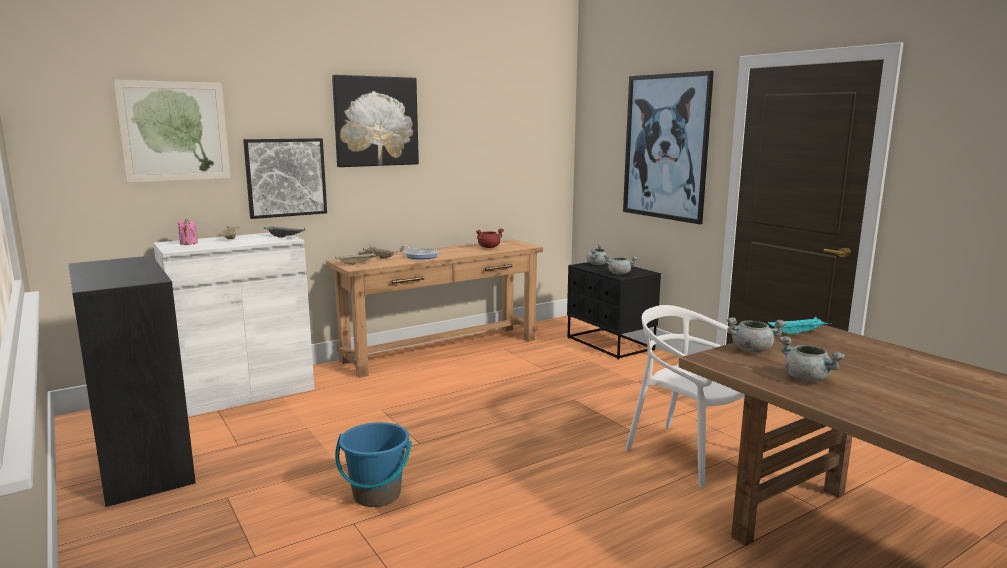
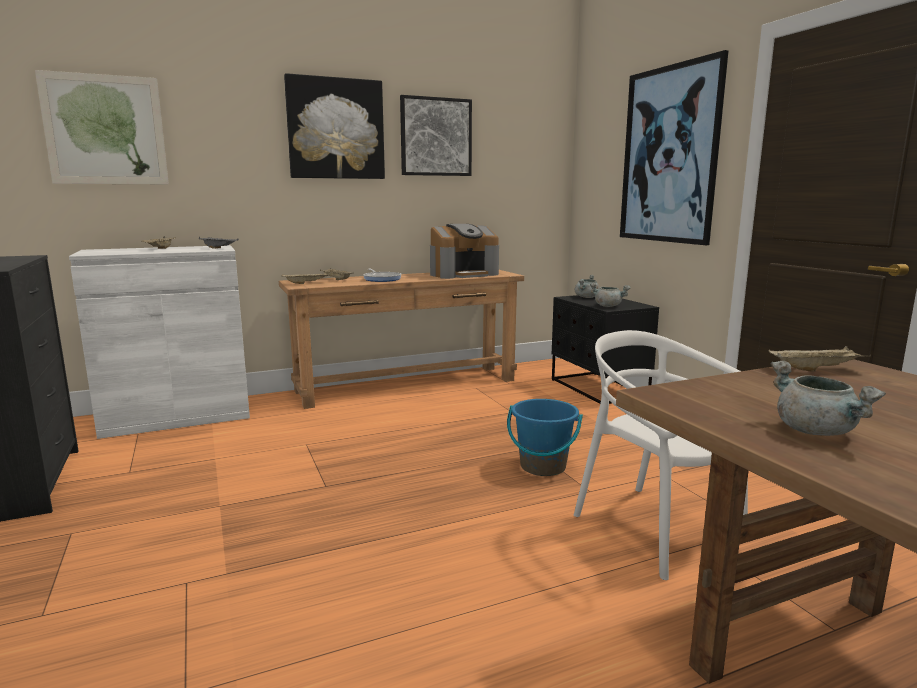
camera: 10 degrees right, 0 degrees up
(189, 243) = (113, 250): pink candle -> none
(286, 177) = (232, 187): picture -> picture (436, 137)
(376, 495) = (237, 547): blue bucket -> blue bucket (542, 466)
(489, 247) = (463, 274): red cooking pot -> coffee machine
(752, 350) = (735, 386): grey cooking pot -> none
(798, 333) = (815, 369): turquoise tray -> beige tray

